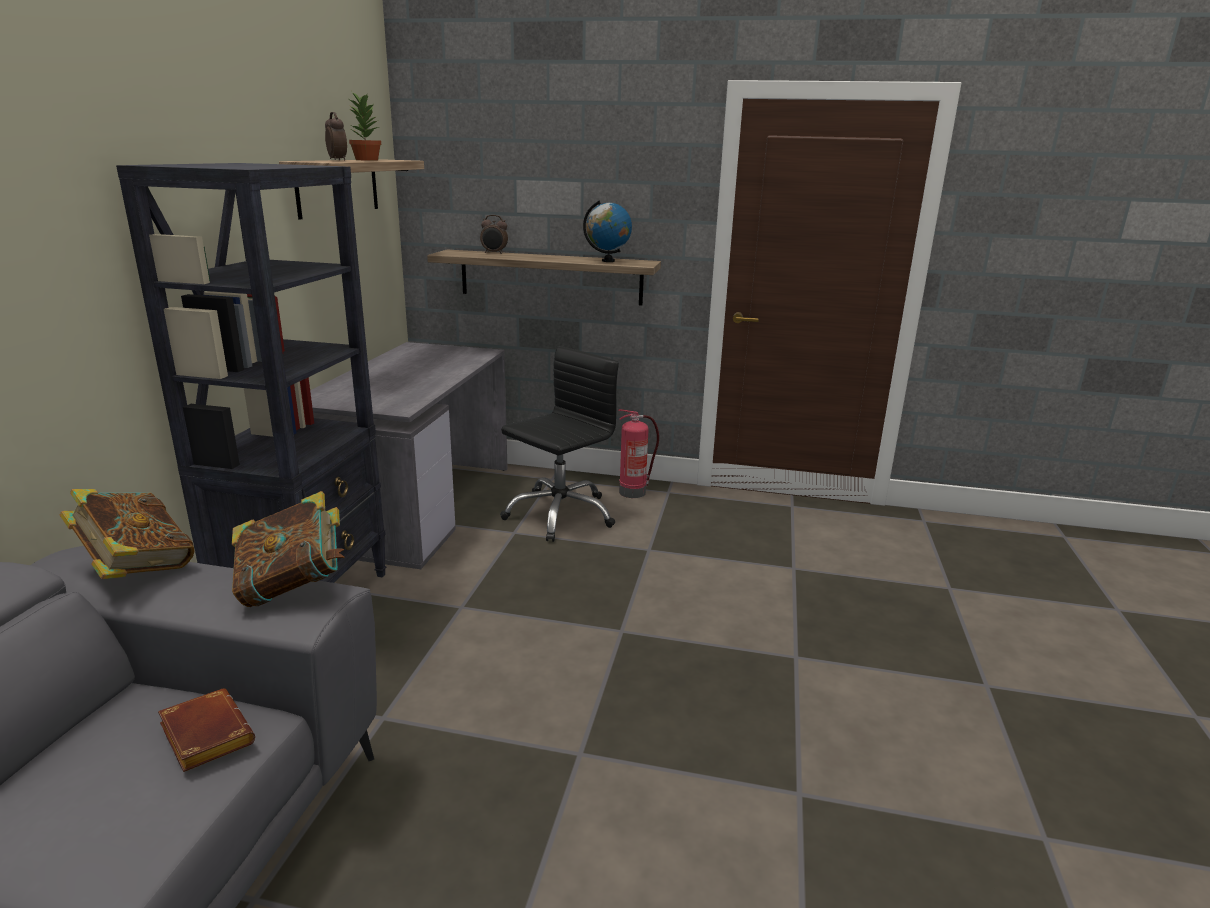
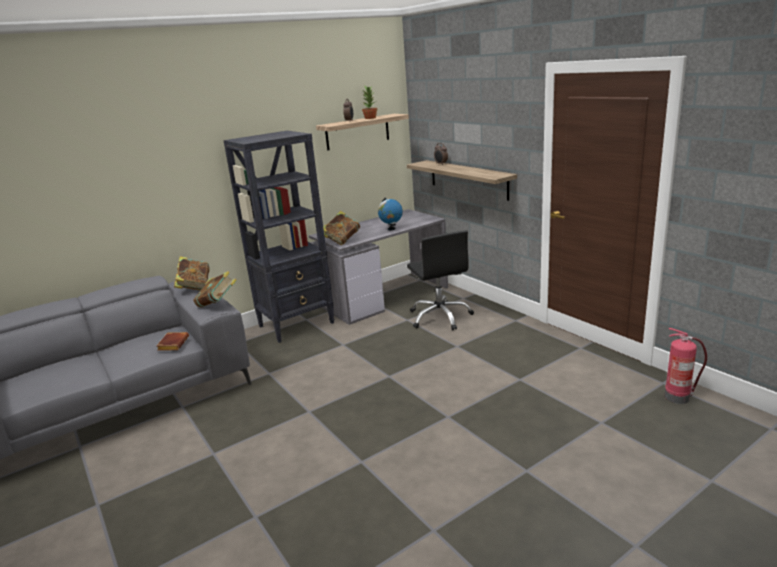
camera: 45 degrees right, 0 degrees up
(385, 403) = (342, 241): none -> book
(559, 514) = (440, 317): black office chair -> black office chair turned 75 degrees clockwise
(608, 261) = (483, 173): globe -> globe (391, 229)
(633, 492) = (495, 315): fire extinguisher -> fire extinguisher (678, 397)

